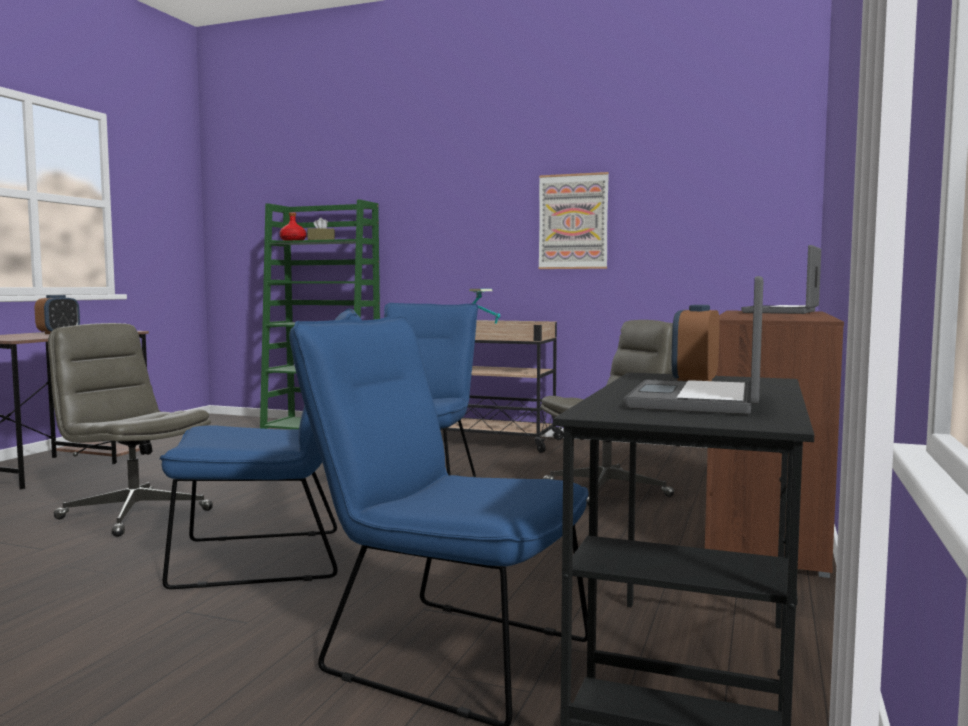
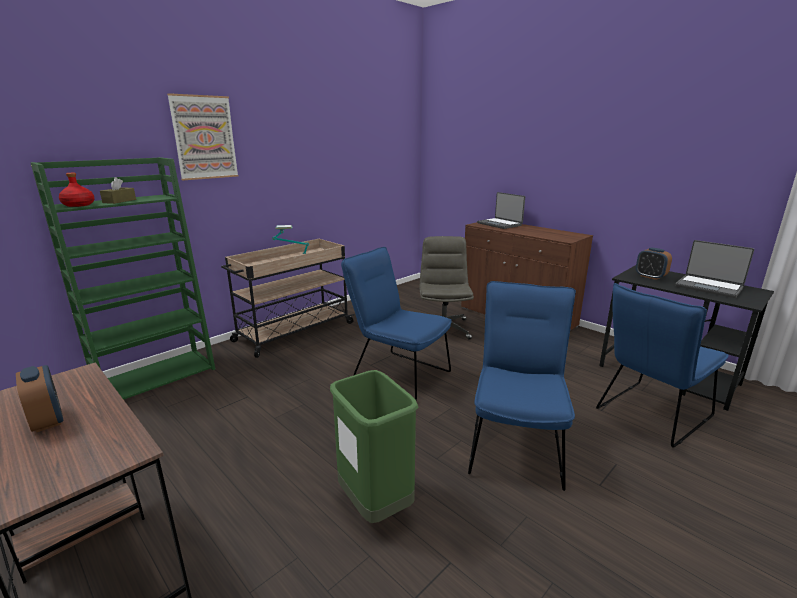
camera: 65 degrees left, 15 degrees up
(133, 514) = (374, 504): grey office chair -> green trash can
(573, 221) = (316, 169): picture -> picture (204, 137)

